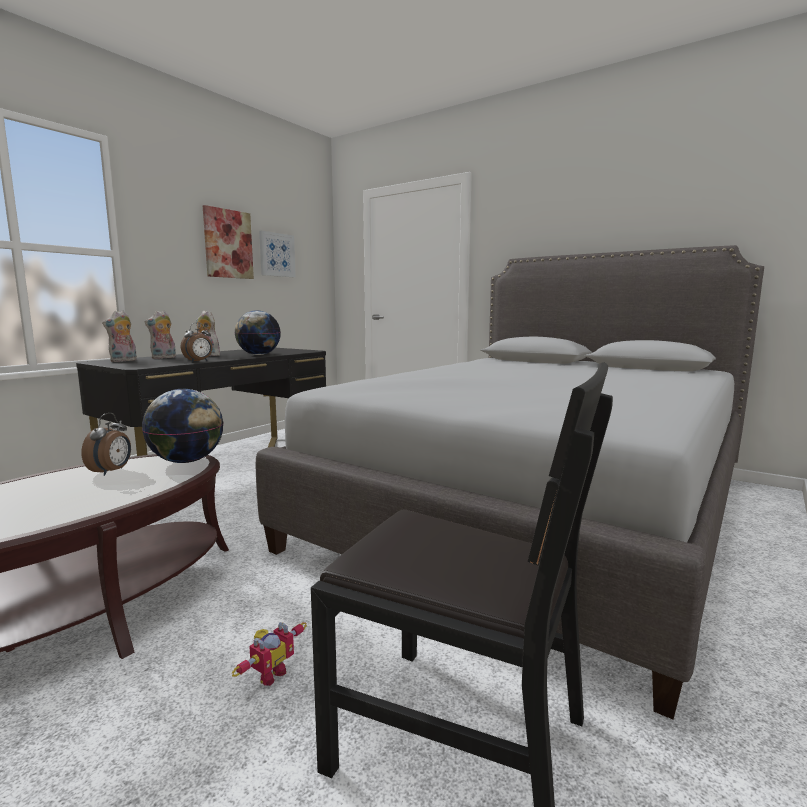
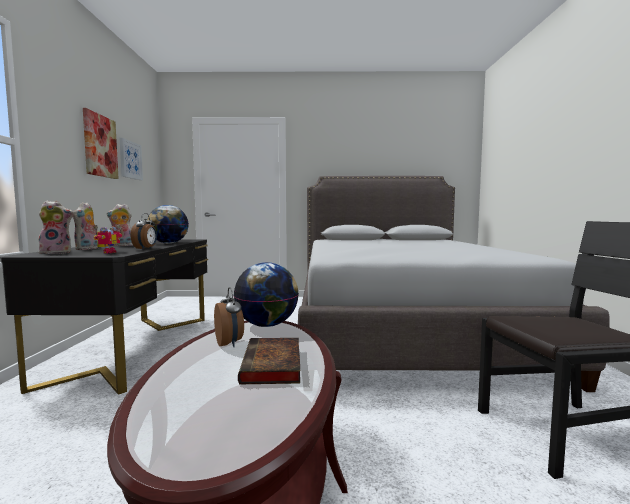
camera: 35 degrees left, 5 degrees down
(73, 500) = (273, 366): none -> book
(123, 361) = (57, 252): plush toy -> plush toy turned 105 degrees counterclockwise
(270, 673) = (445, 451): toy robot -> toy robot (107, 252)

